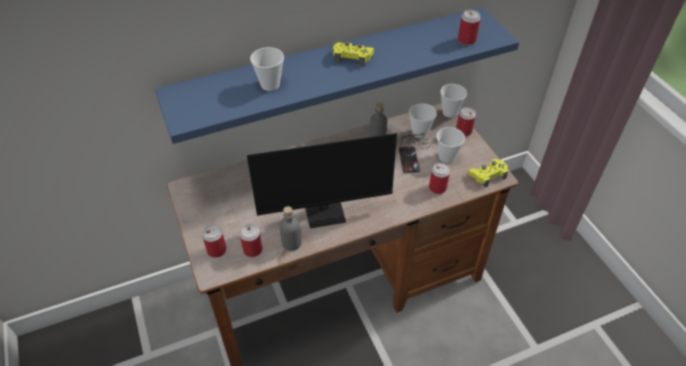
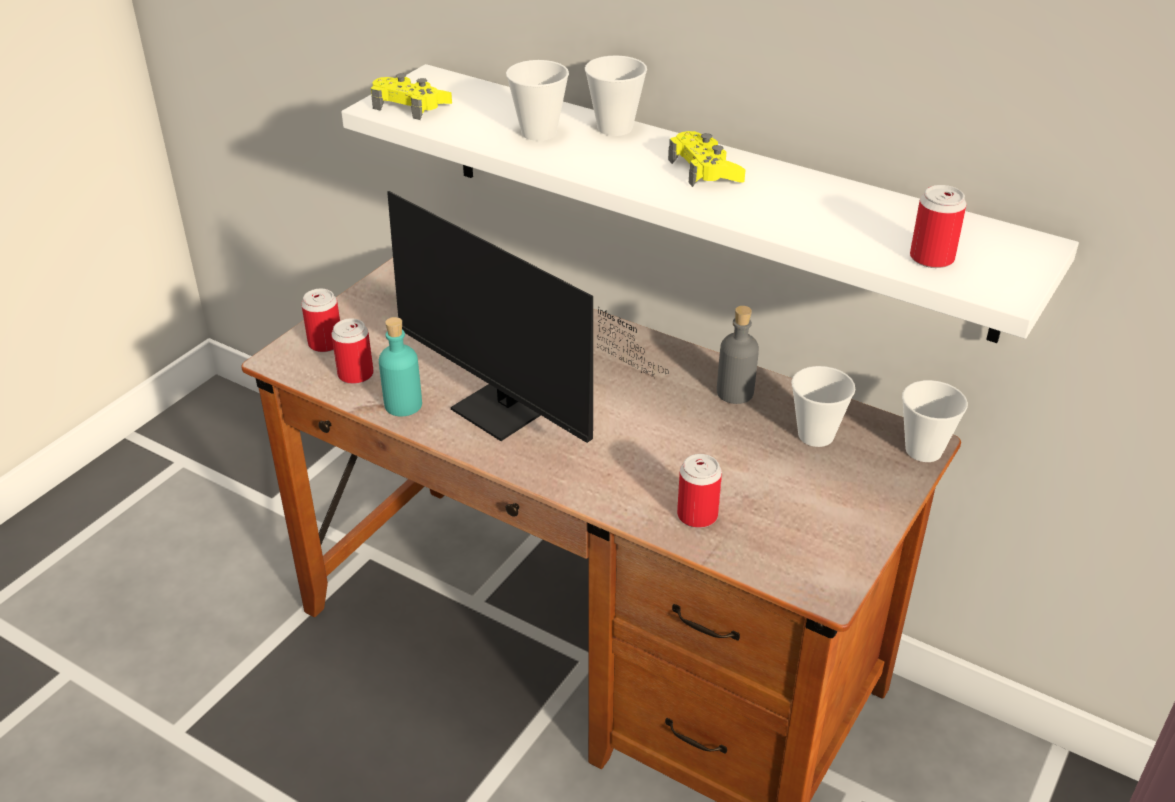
camera: 55 degrees right, 10 degrees down
(291, 243) = (403, 405): grey bottle -> turquoise bottle
(331, 69) = (709, 197): blue shelf -> white shelf
(408, 160) = (728, 450): phone -> none
(447, 157) = (793, 495): cup -> cup (615, 128)
(463, 131) = (894, 489): can -> none
(488, 175) = (810, 572): yellow game controller -> yellow game controller (411, 106)

